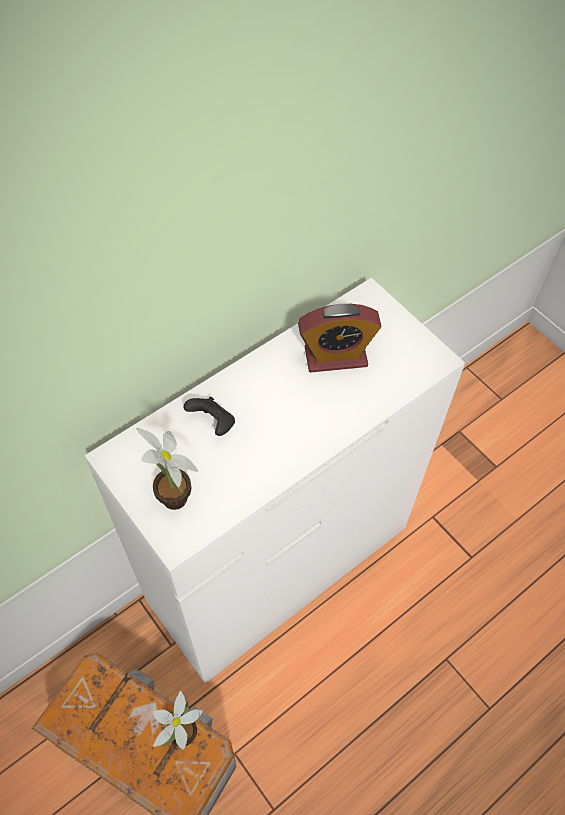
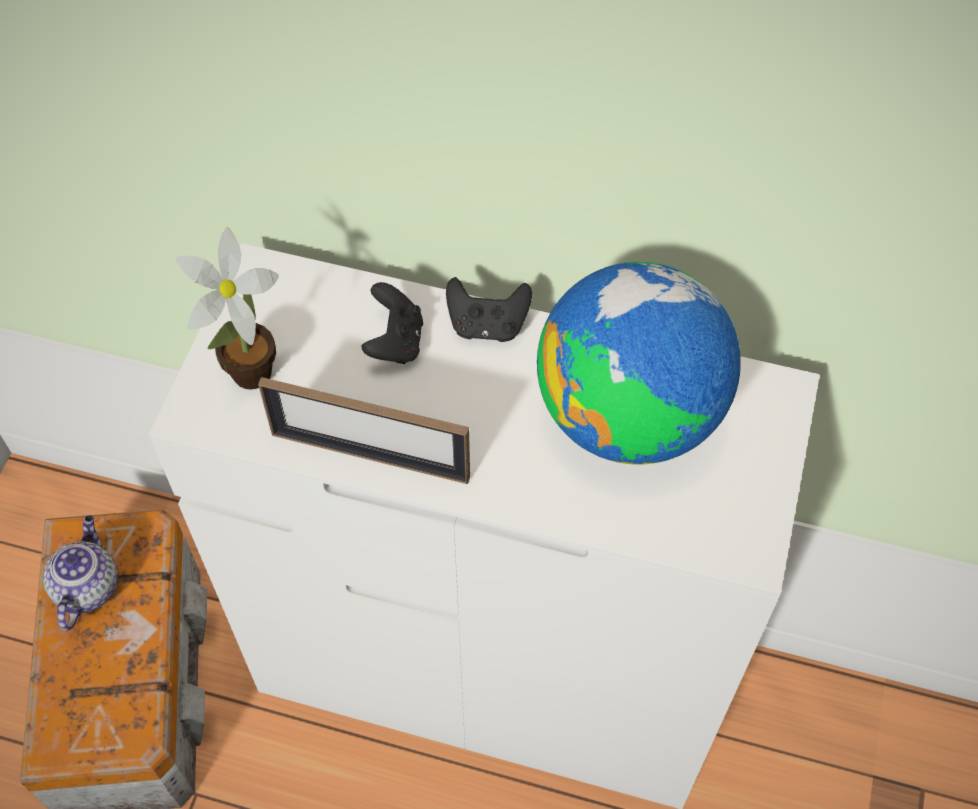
camera: 55 degrees right, 0 degrees up
(98, 726) = (87, 587): none -> teapot
(180, 736) = (133, 689): potted plant -> none
(238, 379) = (487, 325): none -> black game controller
(270, 474) = (370, 455): none -> picture frame
(335, 357) = (629, 416): alarm clock -> globe

